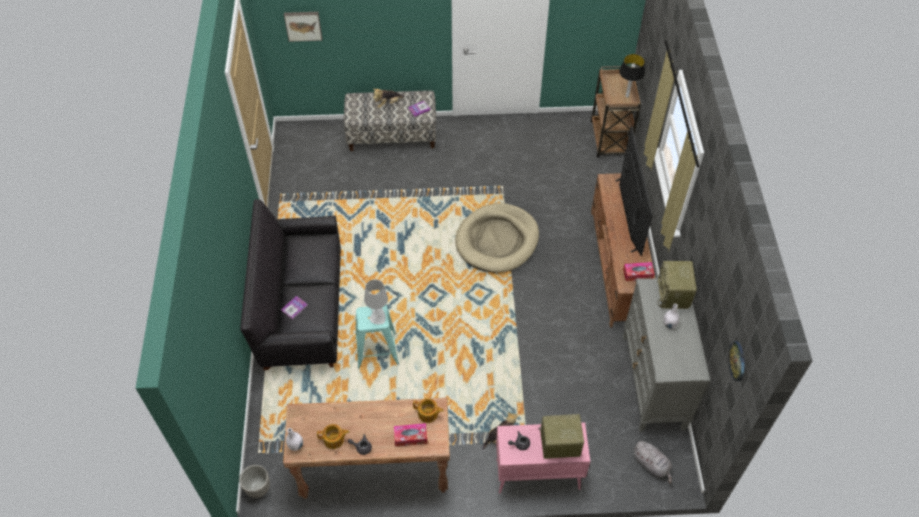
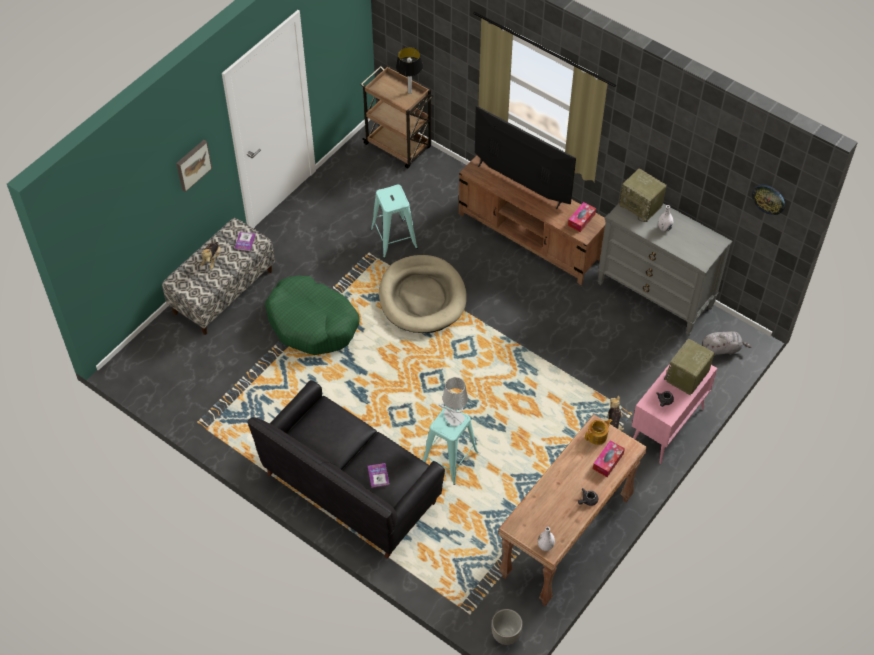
camera: 50 degrees left, 0 degrees up
(303, 25) = (111, 238): picture -> picture (192, 164)
(334, 439) = (564, 515): teapot -> none
(414, 197) = (312, 323): none -> green dog bed
(529, 191) = (394, 238): none -> turquoise stool

